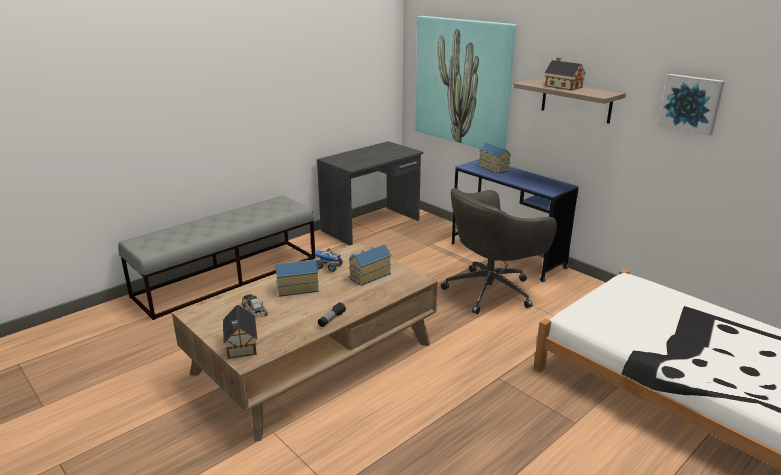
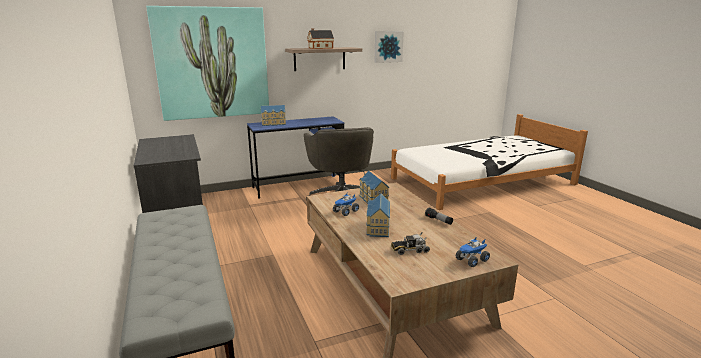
camera: 70 degrees left, 5 degrees down
(241, 345) = (472, 260): toy house -> toy truck

